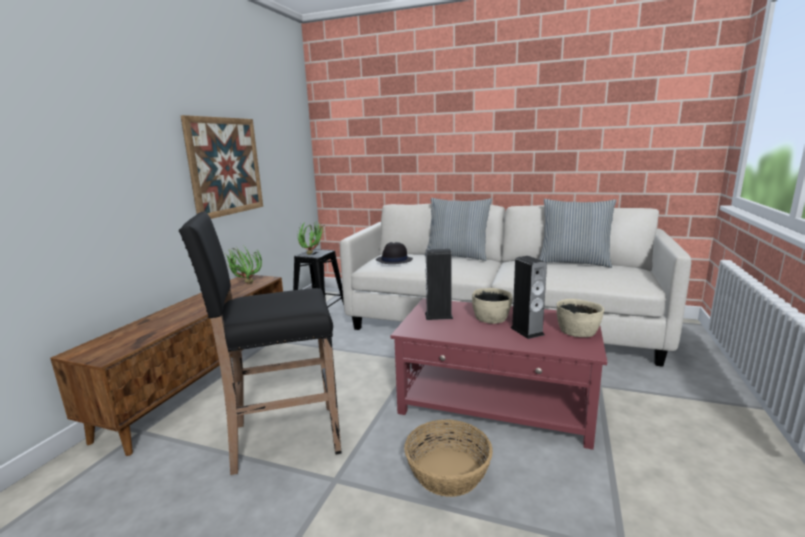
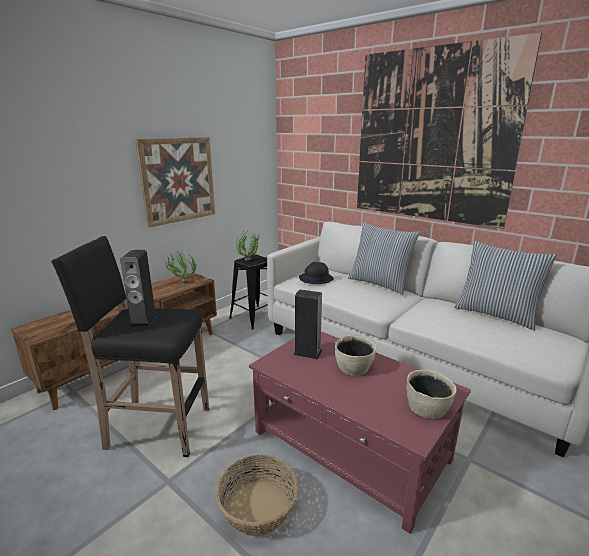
camera: 20 degrees right, 5 degrees up
(483, 112) = (431, 137): none -> picture
(527, 331) = (374, 393): speaker -> speaker (143, 320)

